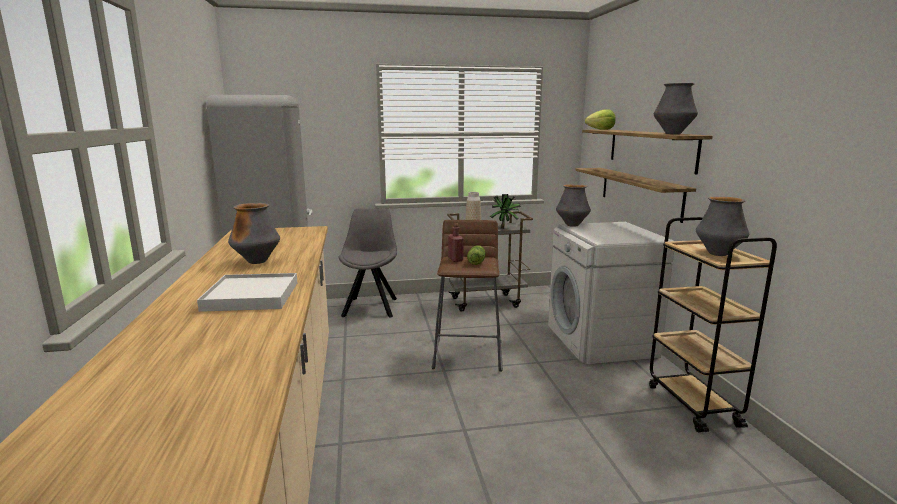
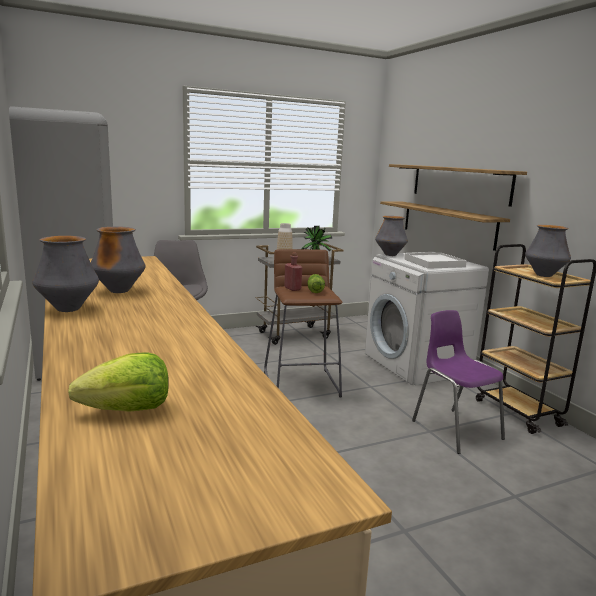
camera: 15 degrees left, 0 degrees up
(251, 296) = (154, 323): white tray -> white tray (434, 263)
(601, 129) = (406, 164): lettuce -> lettuce (128, 410)
(608, 417) = (454, 429): none -> purple chair
(672, 134) = (490, 169): vase -> vase (68, 309)

